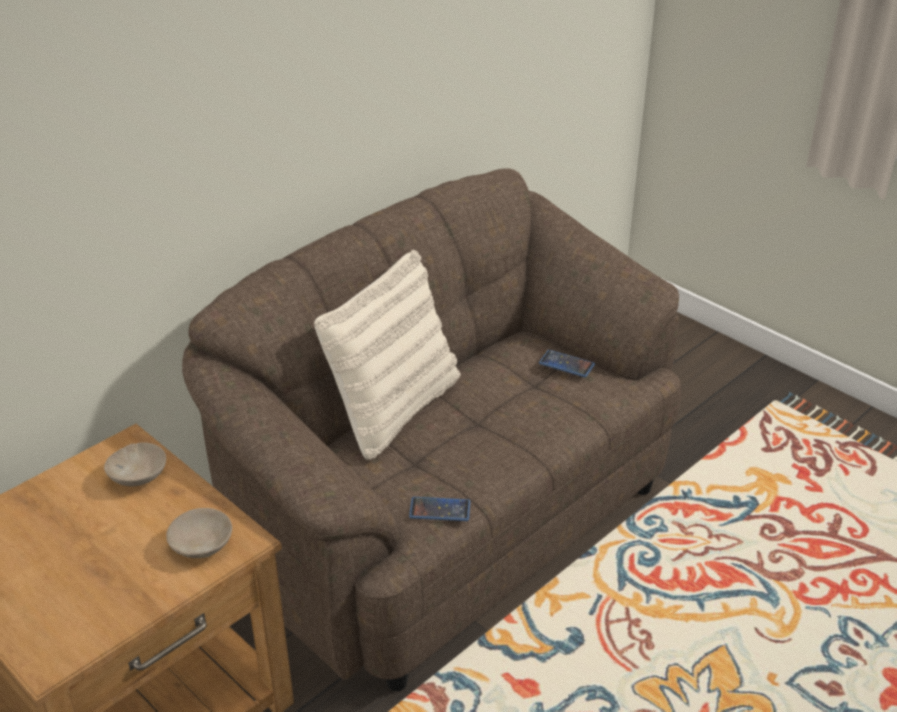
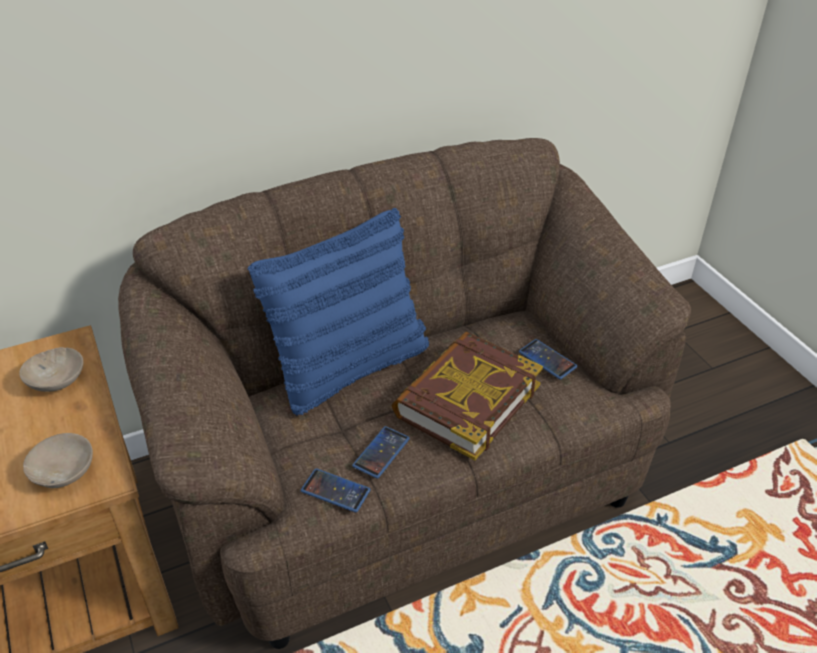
camera: 20 degrees right, 5 degrees up
(394, 412) = (349, 369): beige pillow -> blue pillow
(463, 470) = (381, 452): none -> phone
(514, 412) = (466, 400): none -> book

